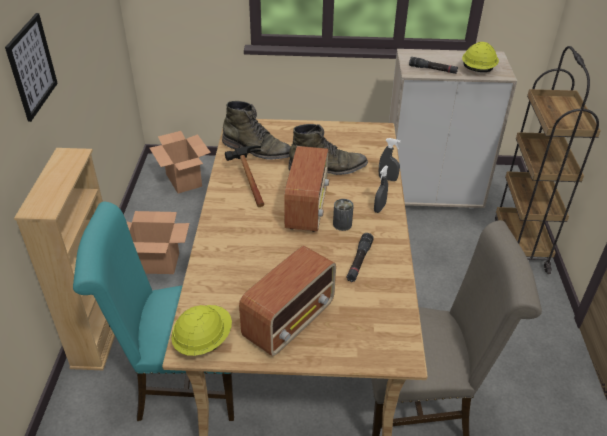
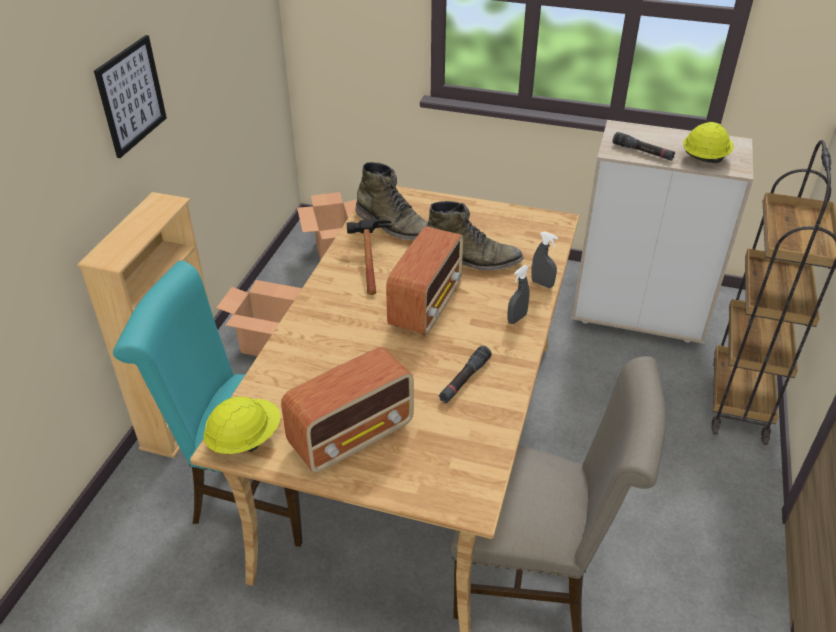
camera: 15 degrees right, 0 degrees up
(342, 224) = (462, 331): can -> none

